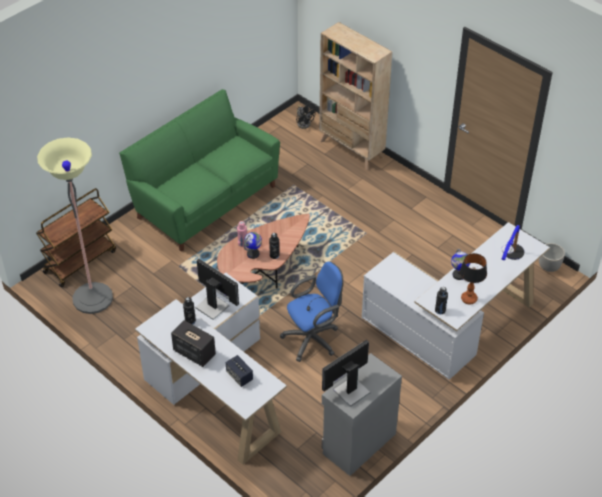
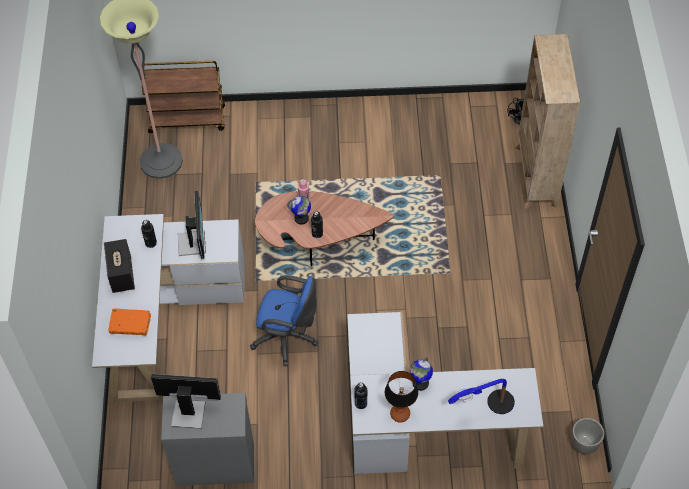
camera: 45 degrees right, 10 degrees up
(205, 201) = (346, 135): green sofa -> none
(239, 376) = (130, 324): speaker -> orange book

